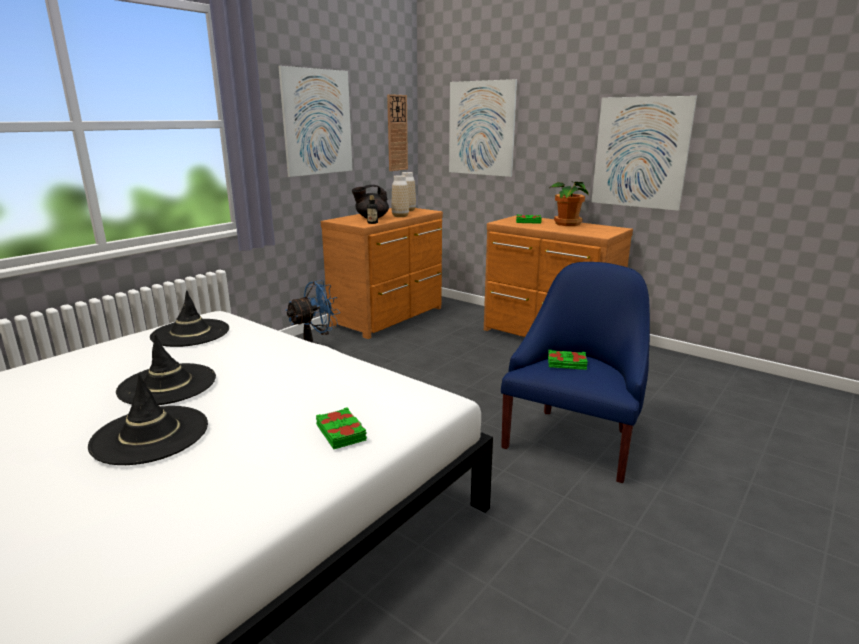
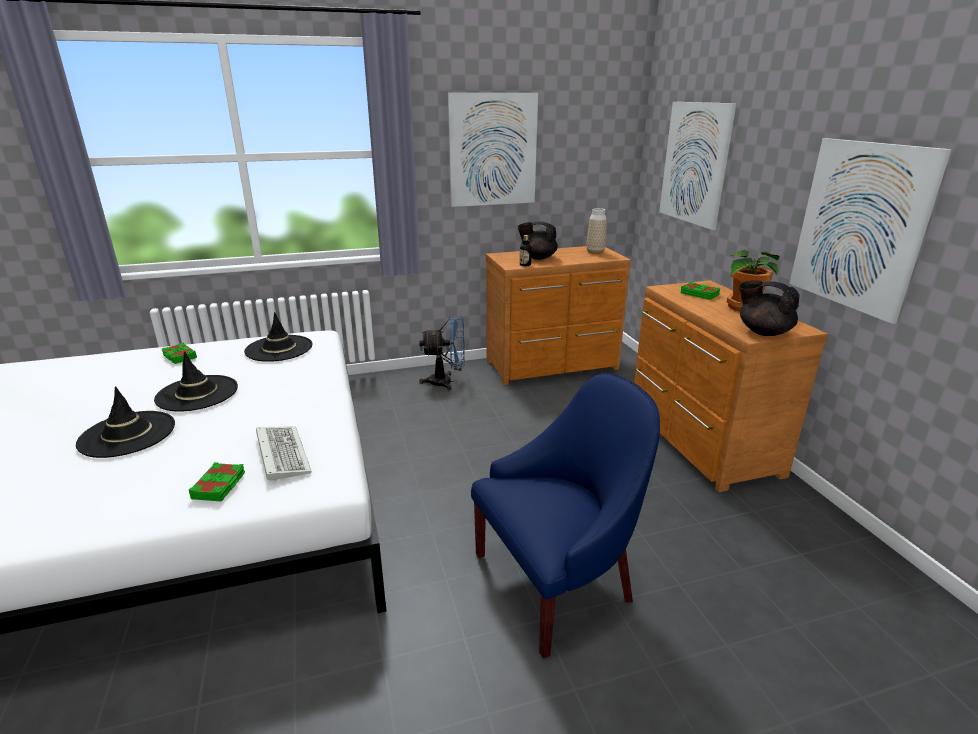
camera: 35 degrees right, 5 degrees up
(353, 396) = (281, 453): none -> keyboard
(397, 133) = (607, 161): wall clock -> none
(400, 216) = (571, 260): vase -> none
(567, 364) = (543, 493): green book -> green book (179, 356)
(602, 233) = (763, 332): none -> black teapot

